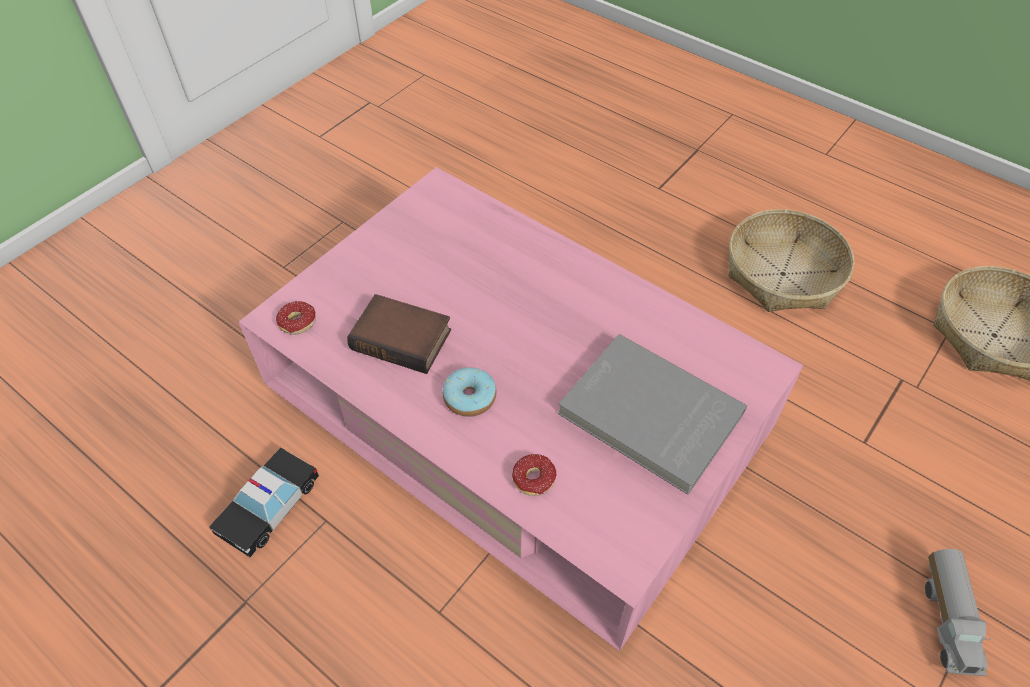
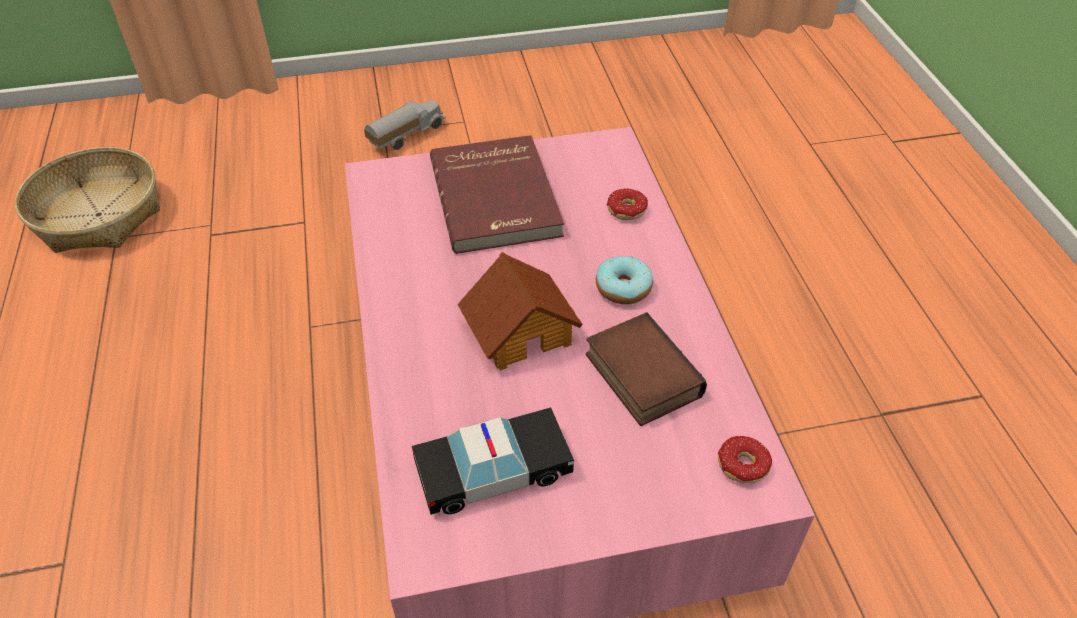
camera: 140 degrees left, 5 degrees down
(269, 507) = (828, 480): toy car -> toy car (493, 470)
(509, 318) = (520, 330): none -> toy house
(648, 416) = (498, 197): grey book -> red book
(782, 274) = (138, 365): basket -> none

